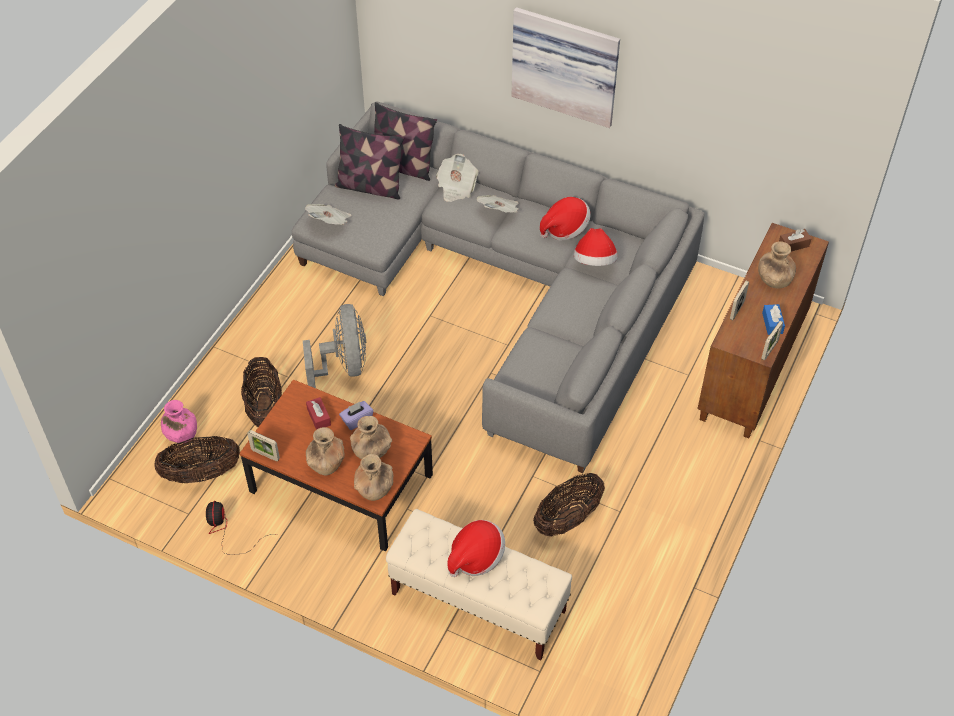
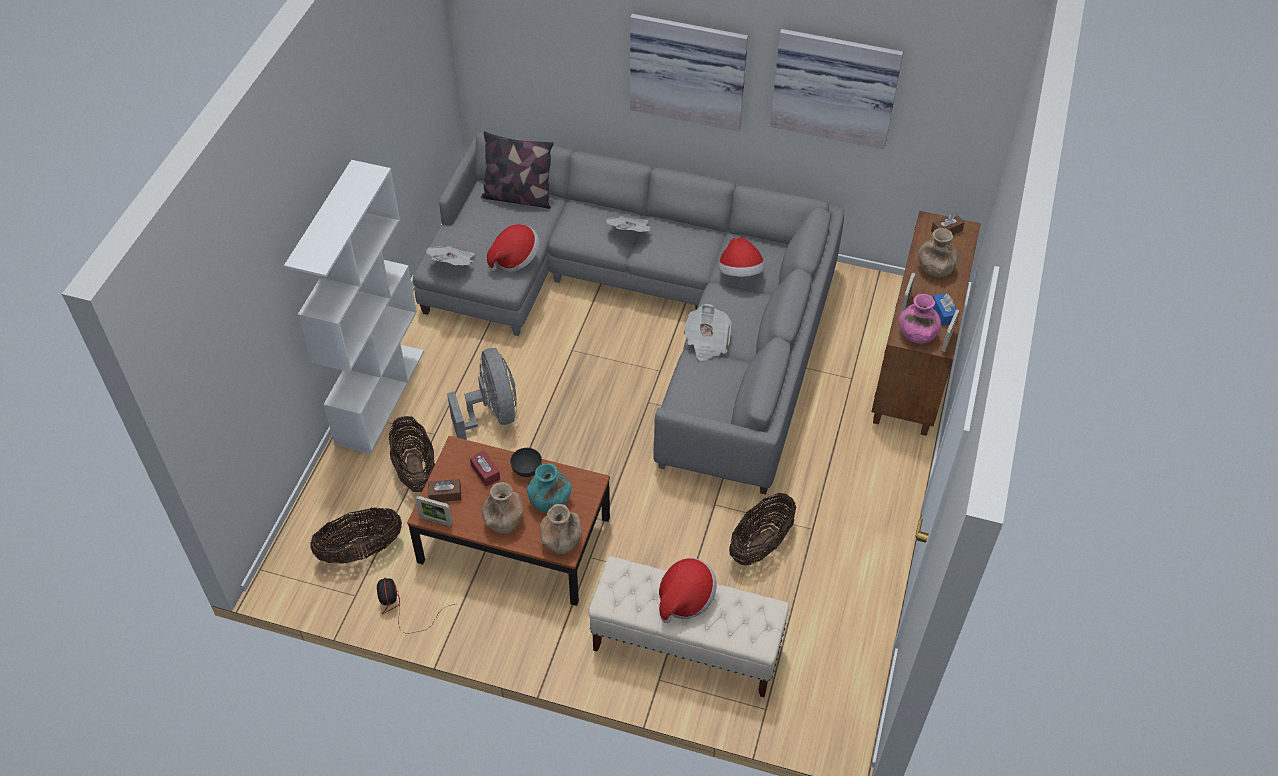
camera: 10 degrees left, 0 degrees up
(181, 434) = (329, 510): pink vase -> pink vase (916, 334)
(246, 336) = (380, 396): none -> white bookcase
(278, 432) = (445, 494): none -> brown tissue box
(357, 420) = (527, 470): purple tissue box -> grey bowl
(370, 187) = (488, 222): pillow -> none
(371, 451) = (549, 501): brown vase -> turquoise vase
(456, 187) = (580, 212): newspaper -> newspaper (707, 342)
(565, 229) = (702, 242): hat -> hat (515, 259)
(699, 95) = (835, 86): none -> picture

